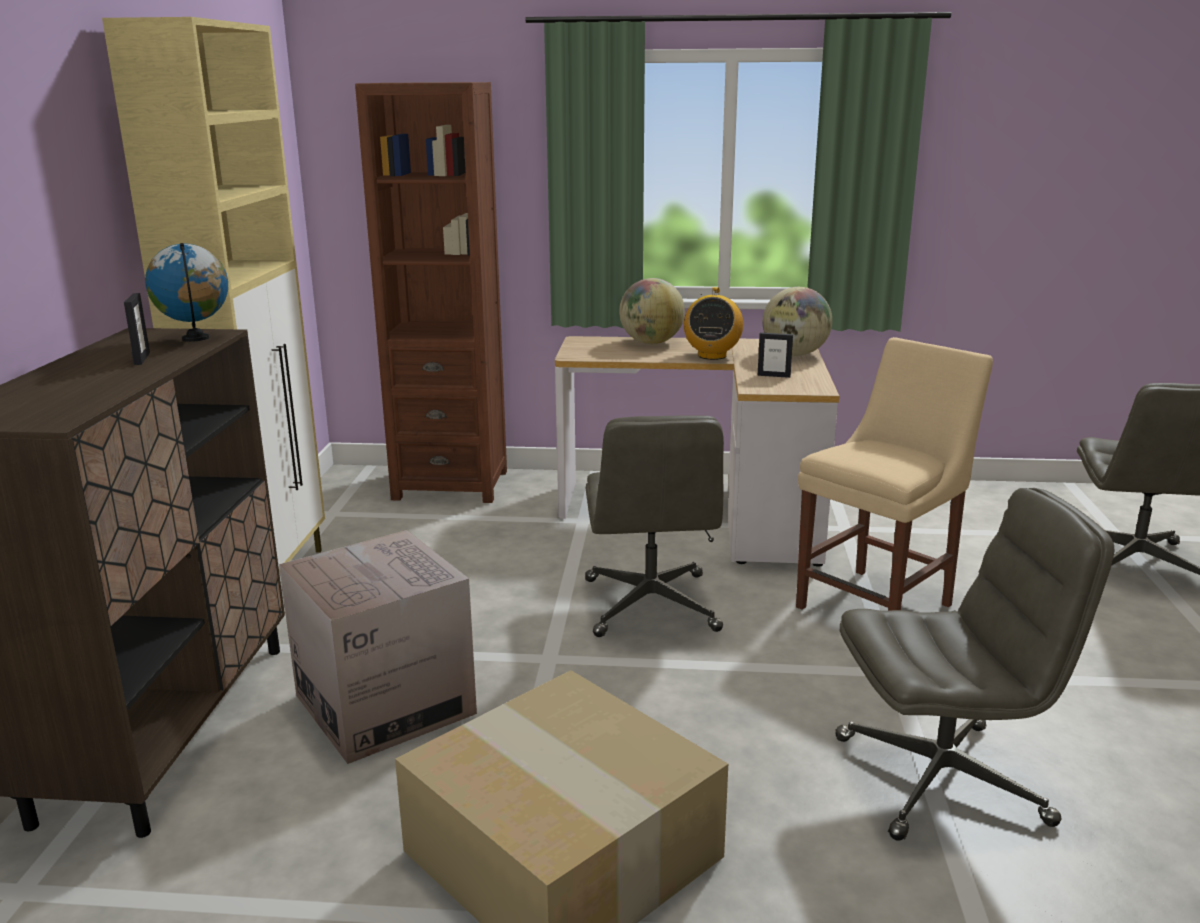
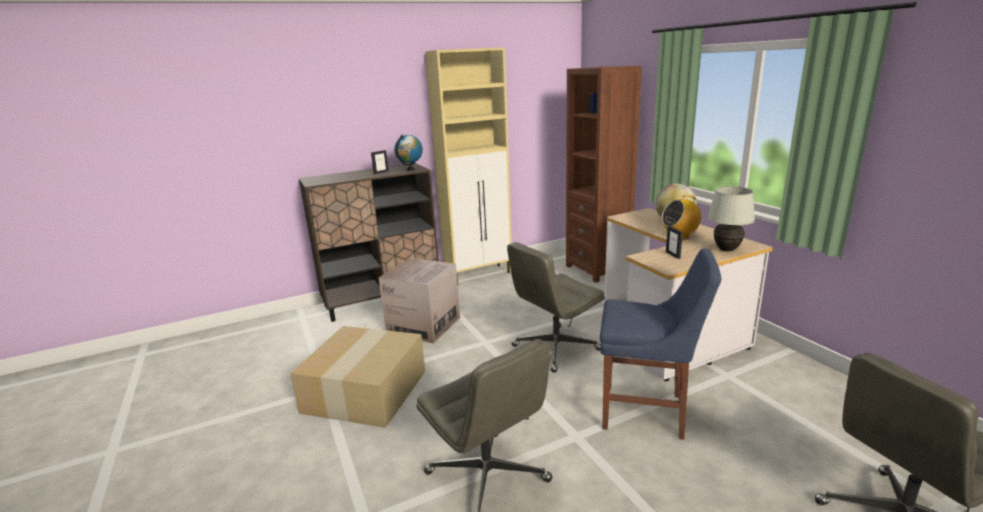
camera: 60 degrees right, 0 degrees up
(794, 354) = (726, 250): globe -> white table lamp
(879, 604) = (647, 412): beige chair -> blue chair

